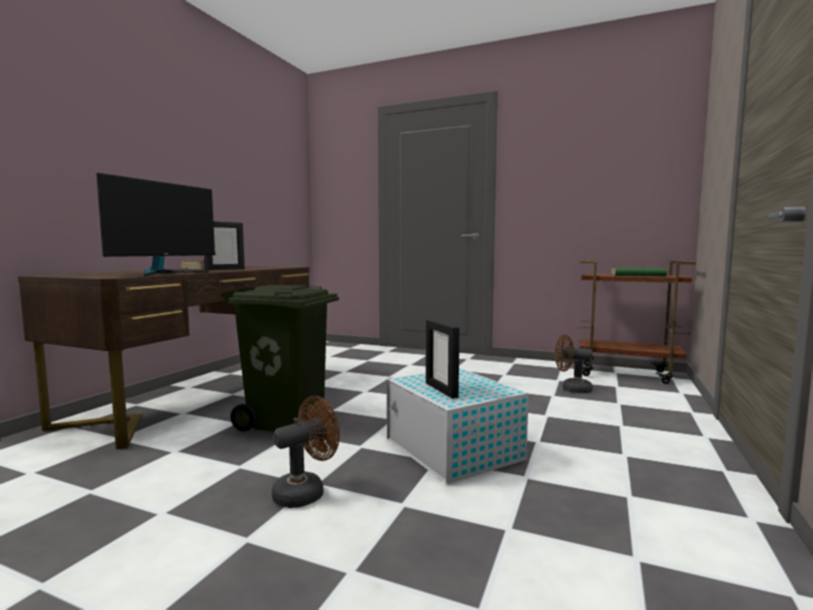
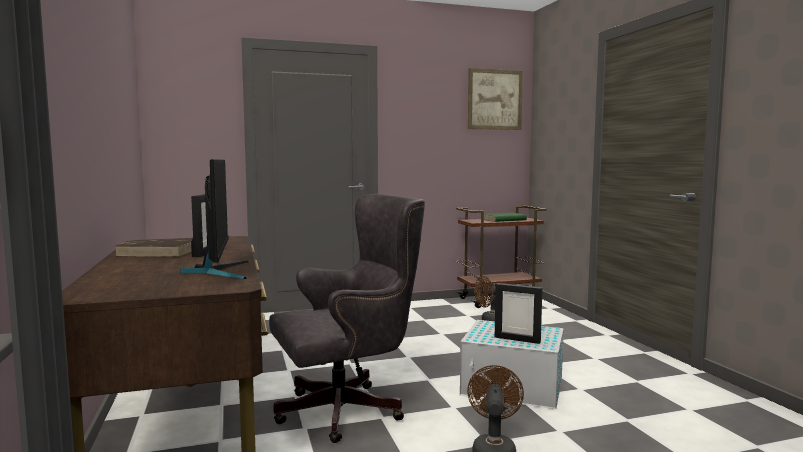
camera: 40 degrees left, 0 degrees up
(286, 421) = (347, 410): green trash can -> grey office chair
(645, 128) = (495, 99): none -> picture

